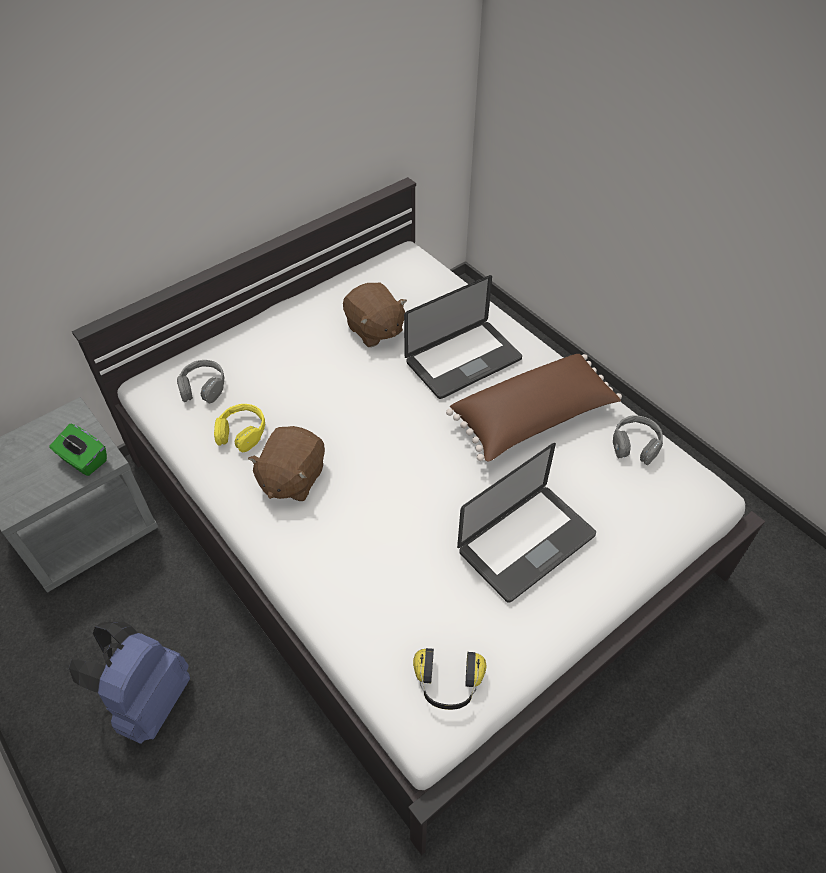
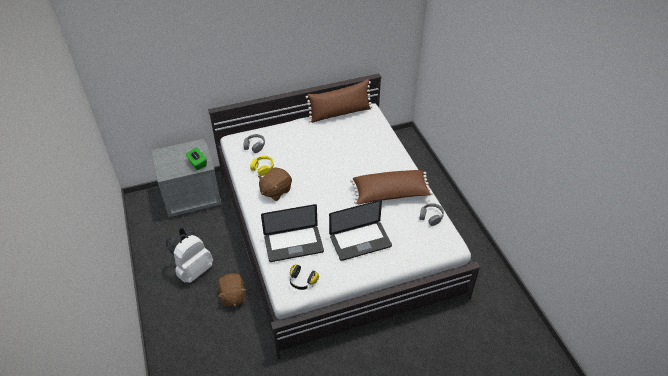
camera: 20 degrees right, 5 degrees down
(148, 700) = (193, 270): blue backpack -> white backpack
(352, 275) = (340, 113): none -> brown pillow
(374, 330) = (338, 139): brown plush toy -> brown plush toy (233, 296)
(463, 361) = (372, 162): laptop -> laptop (293, 244)

